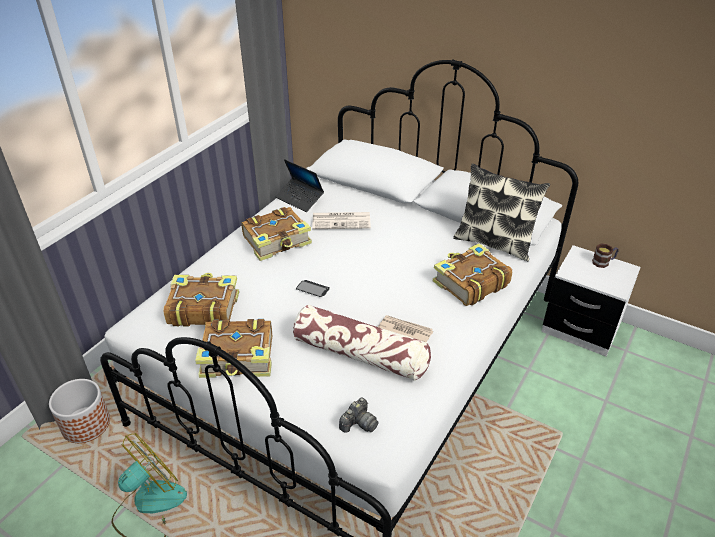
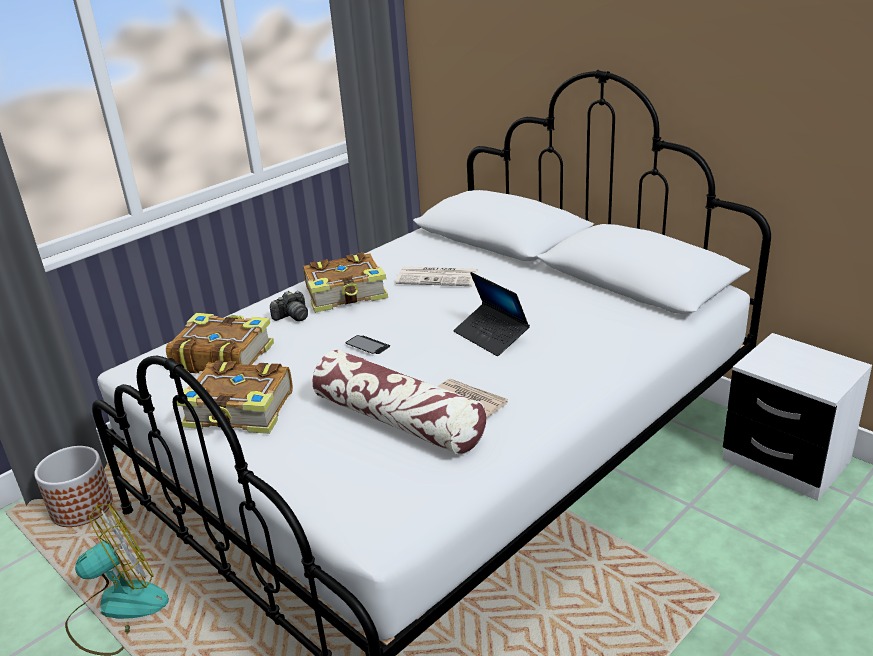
camera: 15 degrees right, 10 degrees down
(300, 199) = (394, 253): laptop -> laptop (491, 336)
(358, 423) = (361, 498): camera -> camera (292, 316)
(469, 283) = (583, 353): book -> none
(494, 242) = (637, 310): pillow -> none
(603, 262) = (814, 355): mug -> none

